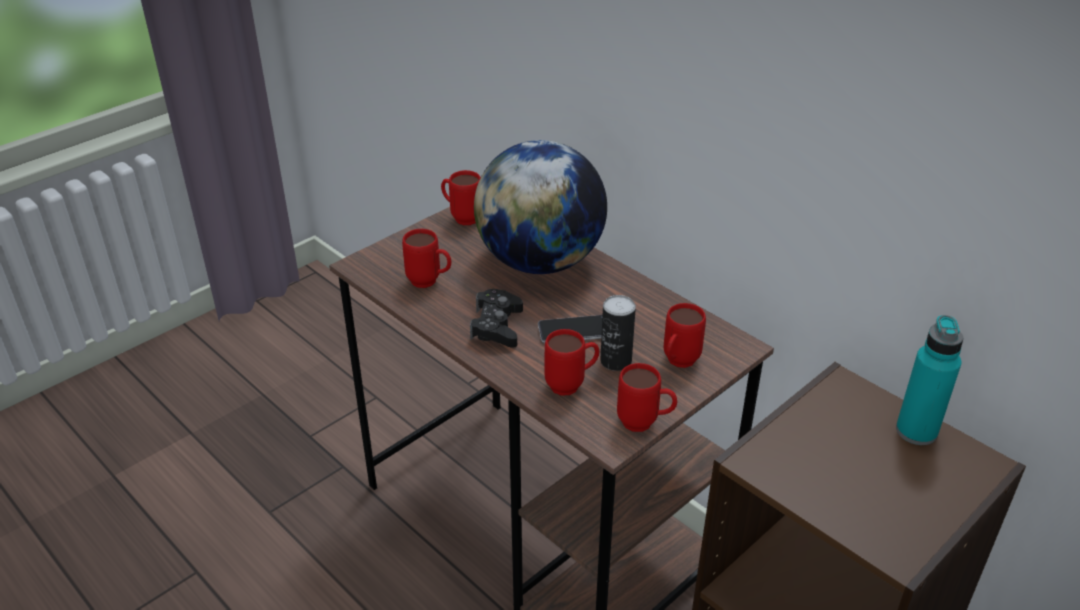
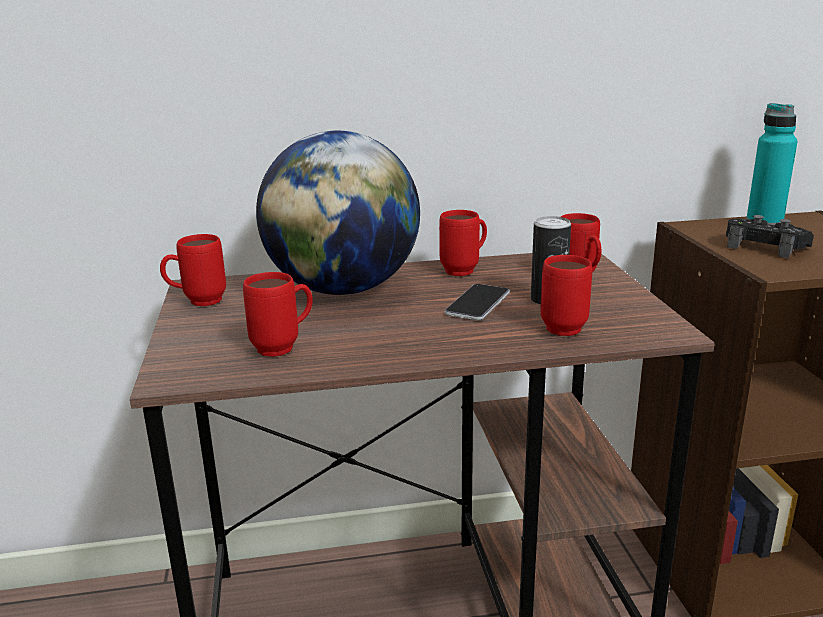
camera: 55 degrees left, 15 degrees down
(497, 326) = (420, 334): black game controller -> black game controller (765, 247)
(645, 424) = (657, 312): red mug -> red mug (465, 270)

